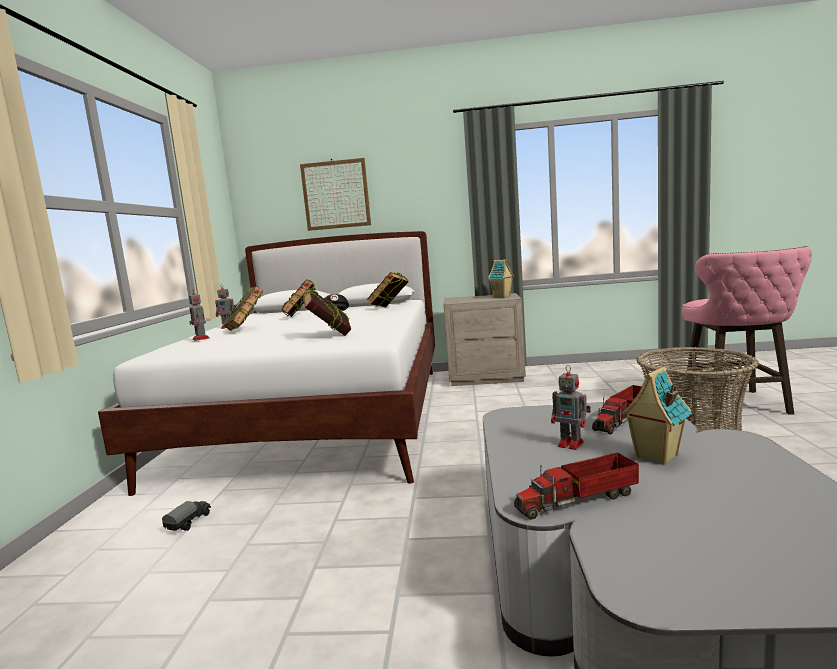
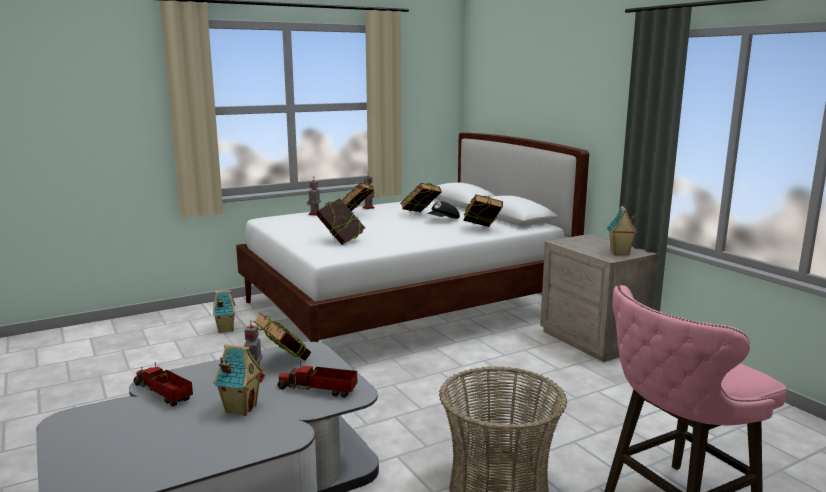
camera: 55 degrees right, 5 degrees up
(190, 523) = (225, 329): toy truck -> toy house
(335, 193) = (528, 92): picture -> none
(534, 428) = (283, 362): none -> book

